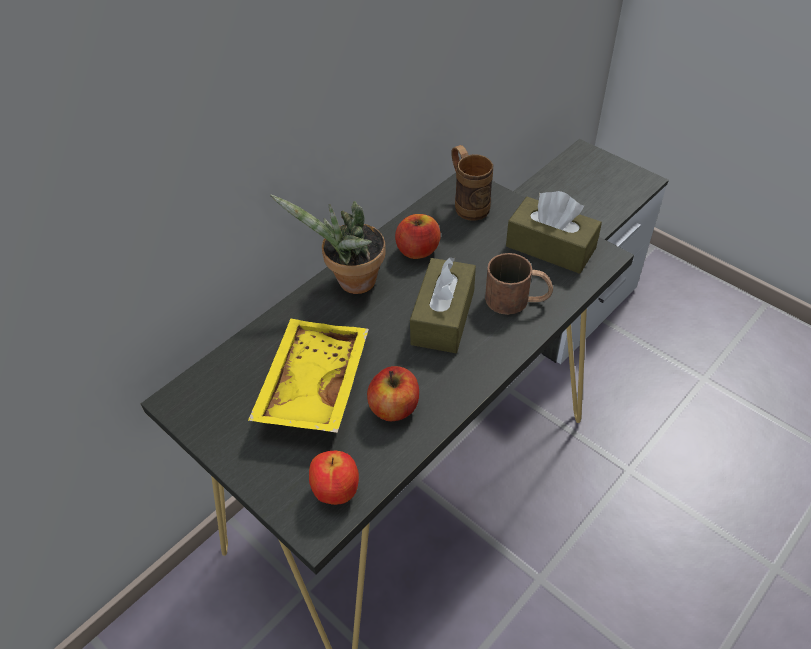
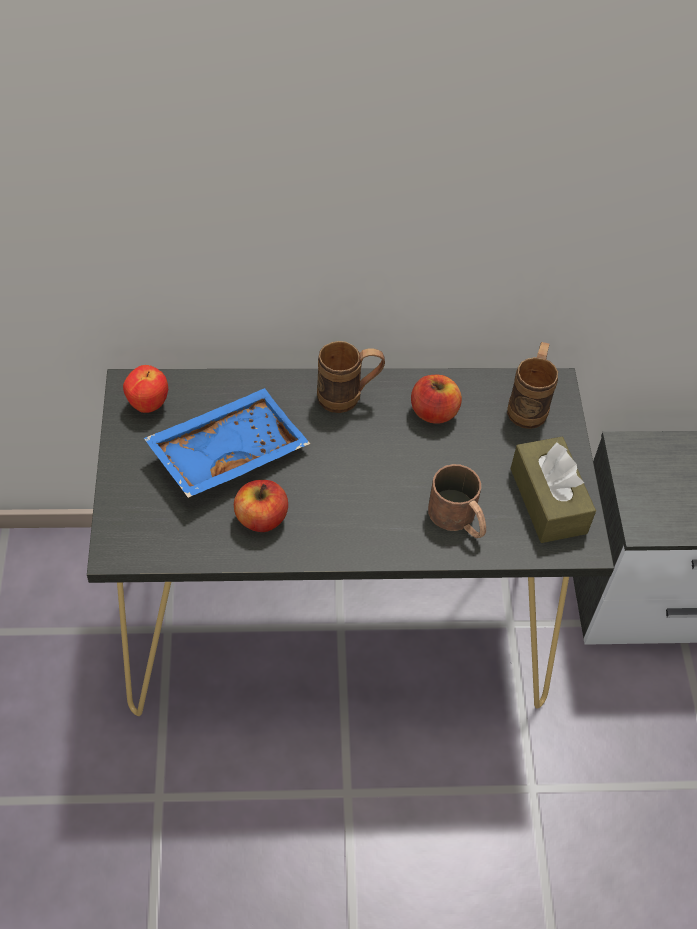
camera: 40 degrees right, 5 degrees up
(311, 384) = (227, 452): yellow tray -> blue tray
(335, 492) = (154, 540): apple -> apple (148, 404)
(351, 283) = (348, 397): potted plant -> brown mug
(443, 317) = (382, 483): brown tissue box -> none

